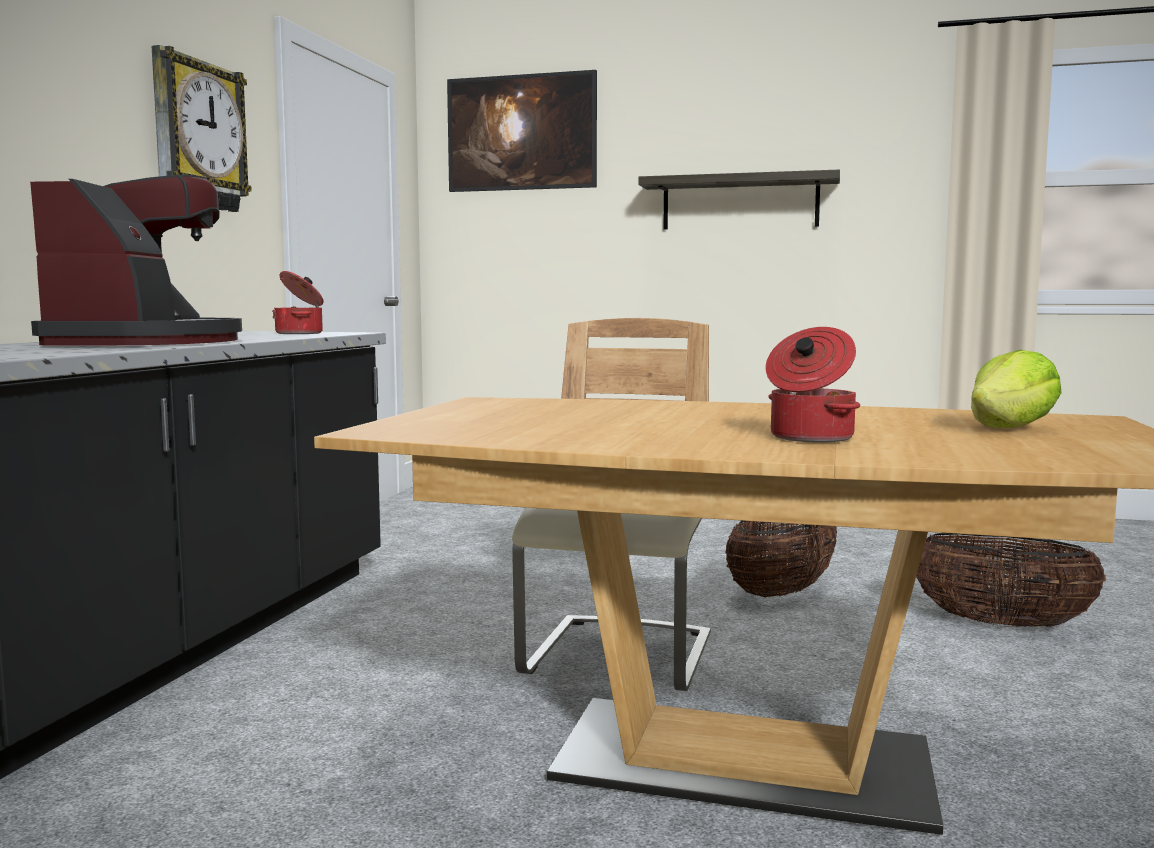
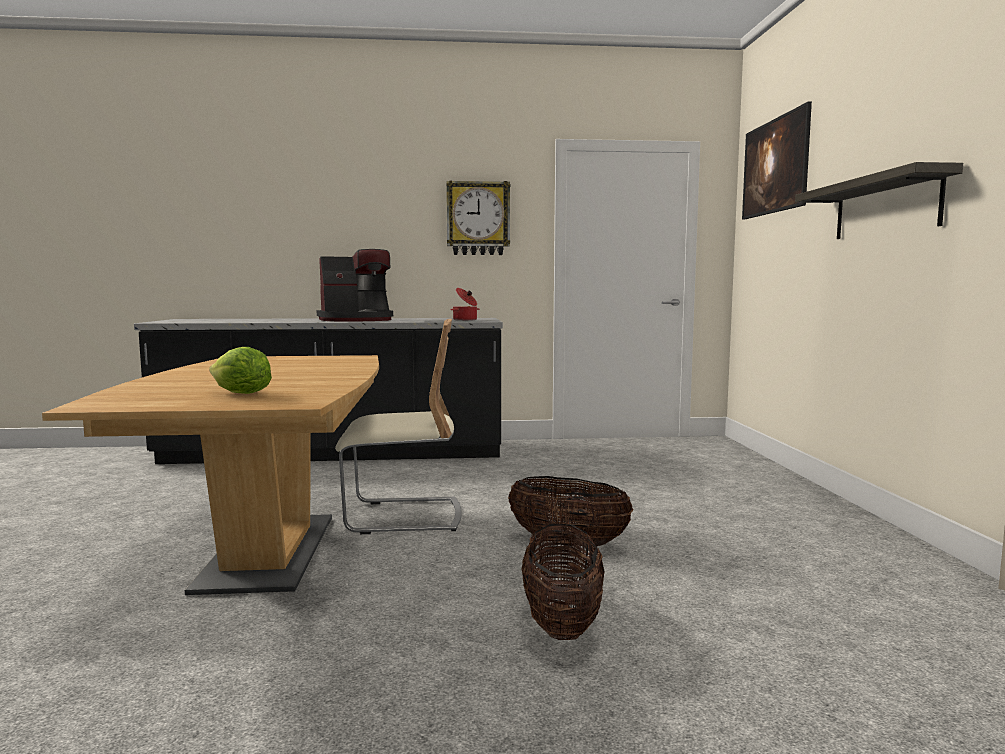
camera: 70 degrees right, 0 degrees up
(809, 437) = (208, 379): cooking pot -> none

